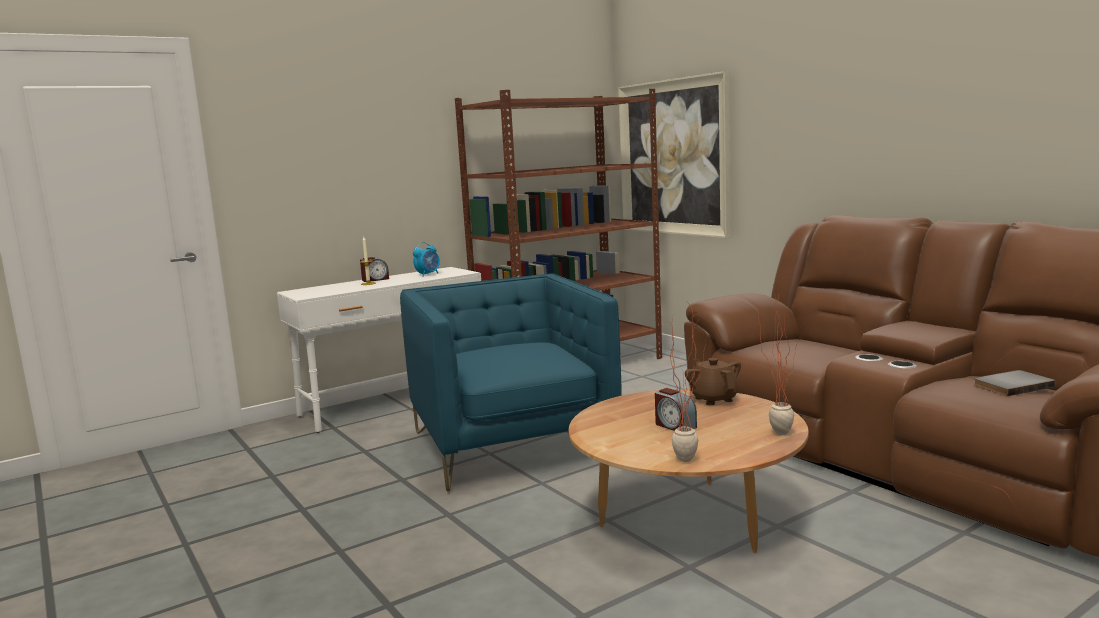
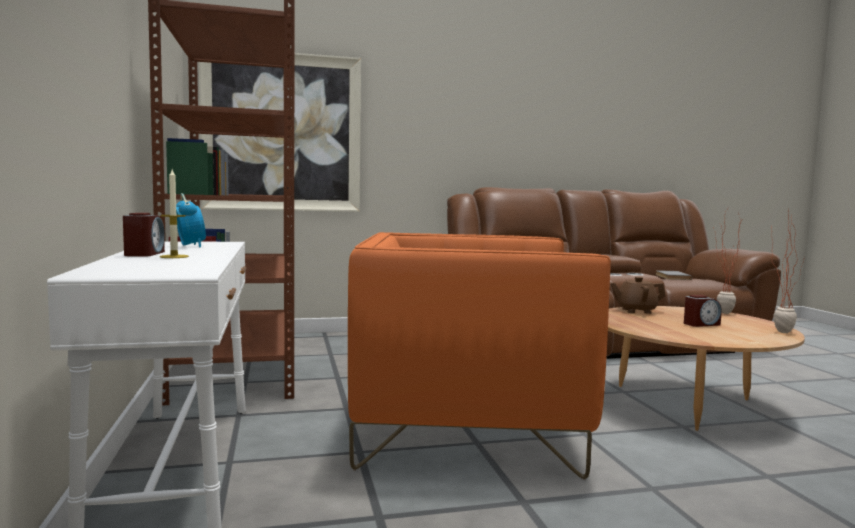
camera: 70 degrees left, 5 degrees down
(511, 446) = (467, 429): blue armchair -> orange armchair

